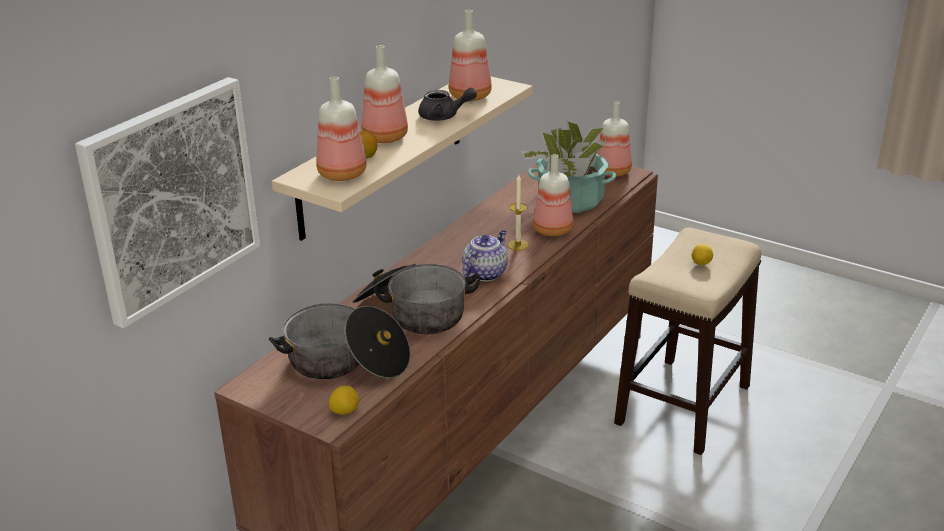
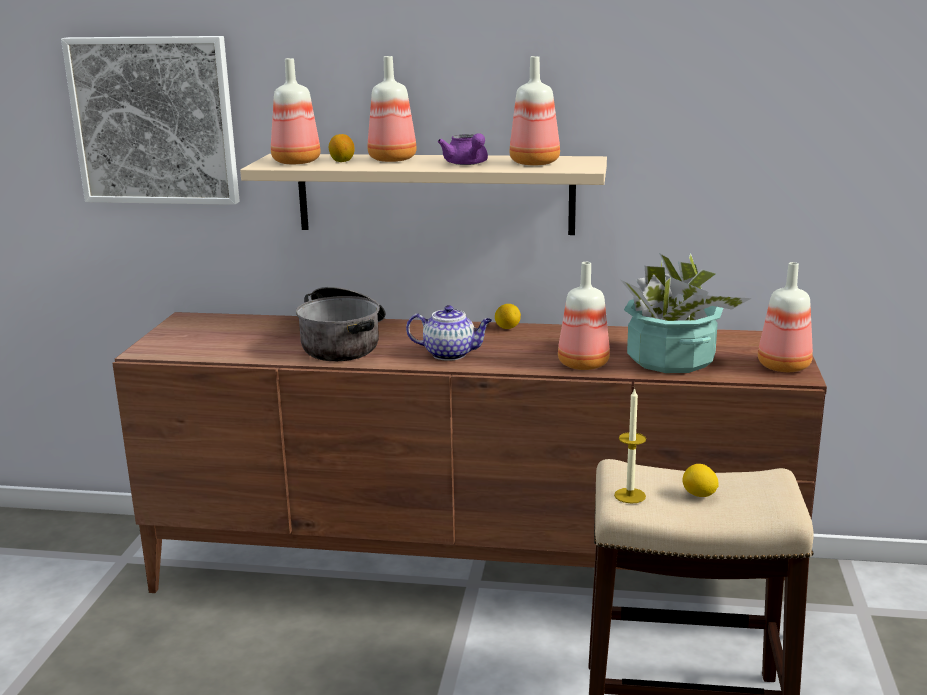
camera: 65 degrees right, 10 degrees down
(344, 411) = (164, 353): lemon -> lemon (507, 328)
(346, 363) = (241, 338): cooking pot -> none
(444, 116) = (467, 164): grey teapot -> purple teapot
(518, 245) = (528, 356): candle -> candle (630, 495)

